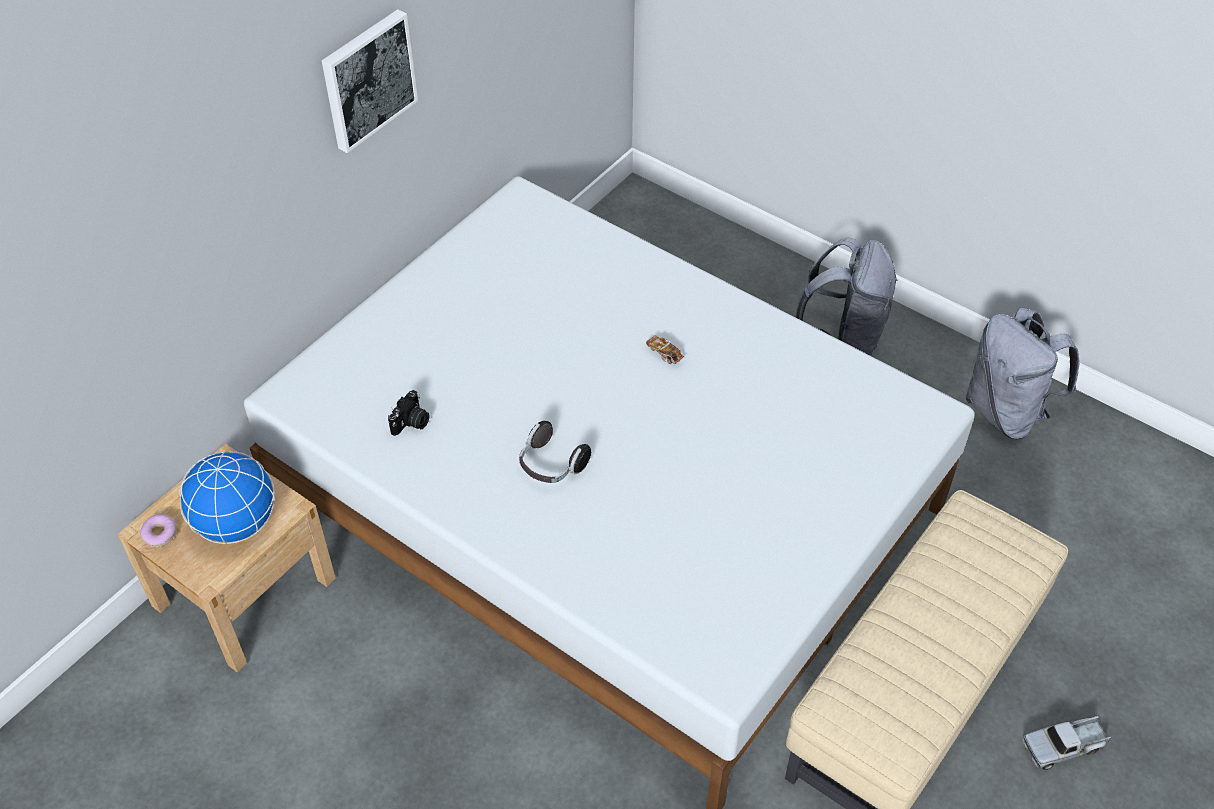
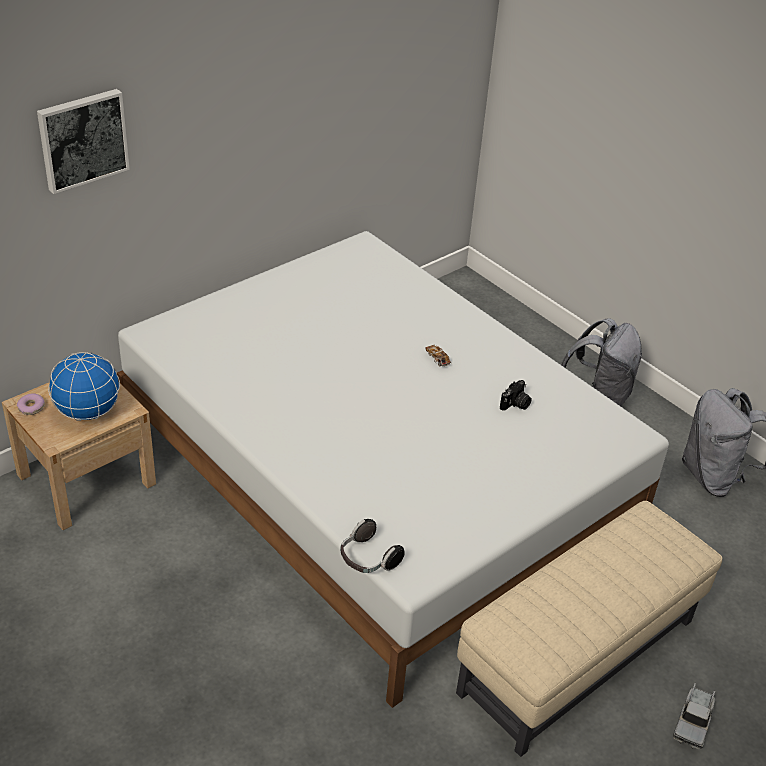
camera: 10 degrees right, 10 degrees down
(367, 79) = (257, 114): picture -> picture (82, 139)
(411, 423) = (233, 367): camera -> camera (515, 405)
(551, 466) = (327, 413): headphones -> headphones (367, 559)
(1063, 746) = (693, 721): toy truck -> toy truck turned 60 degrees counterclockwise

